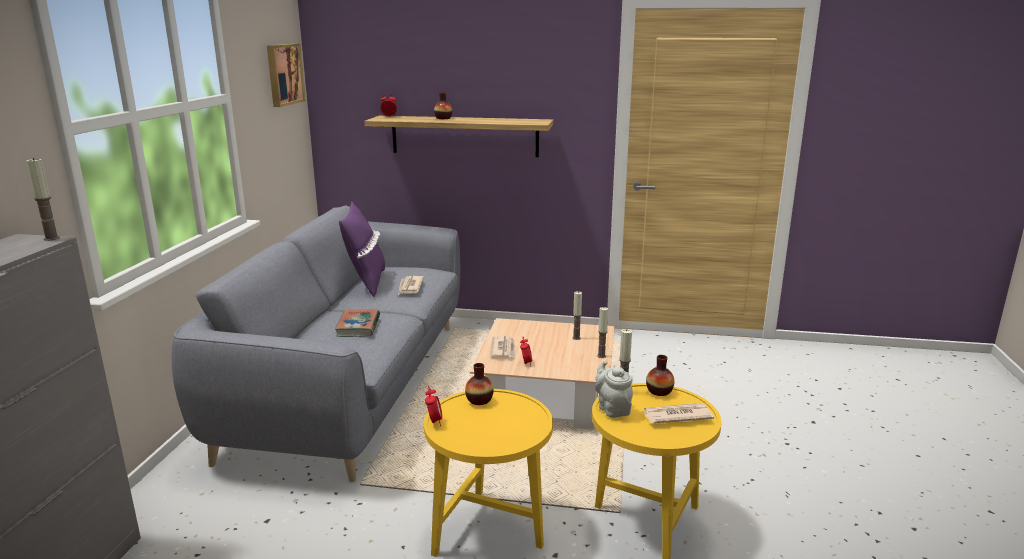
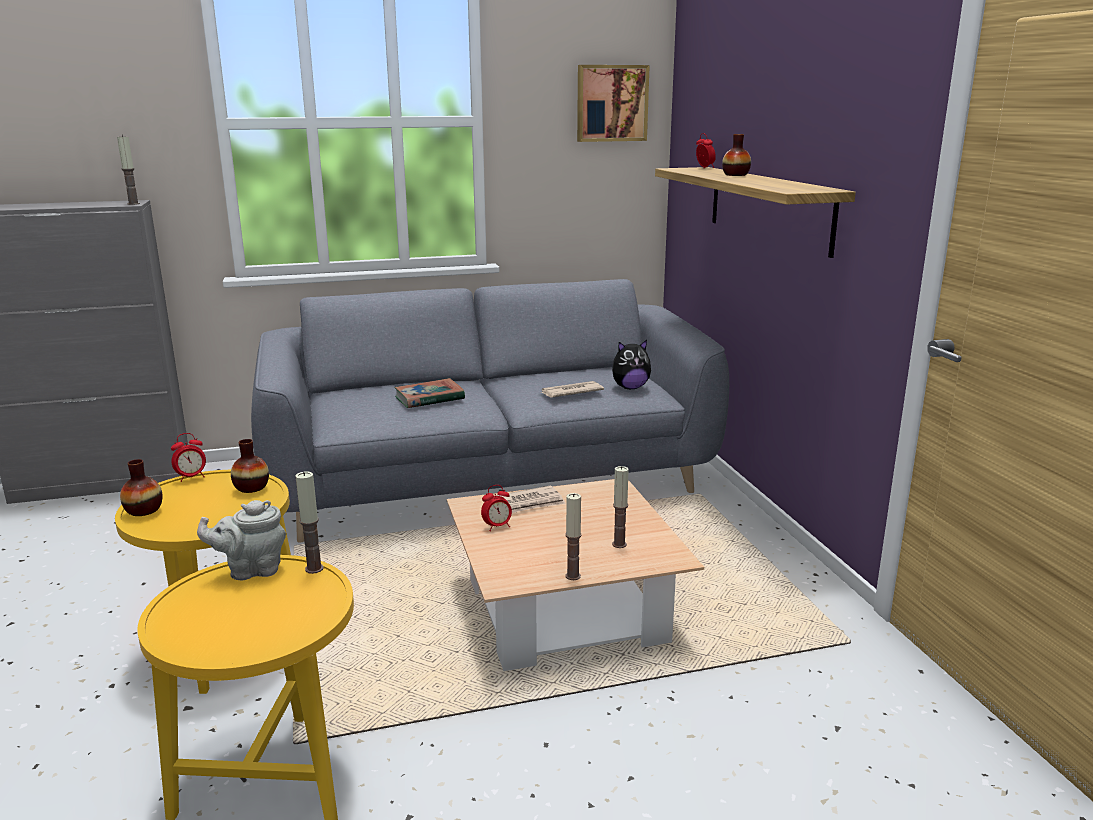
camera: 65 degrees right, 0 degrees up
(366, 283) = (562, 374): purple pillow -> none
(421, 273) = (630, 387): none -> plush toy
(612, 408) = (251, 570): grey teapot -> grey teapot turned 150 degrees counterclockwise
(659, 391) = (322, 597): vase -> vase (144, 510)
(676, 415) = (241, 622): newspaper -> none

